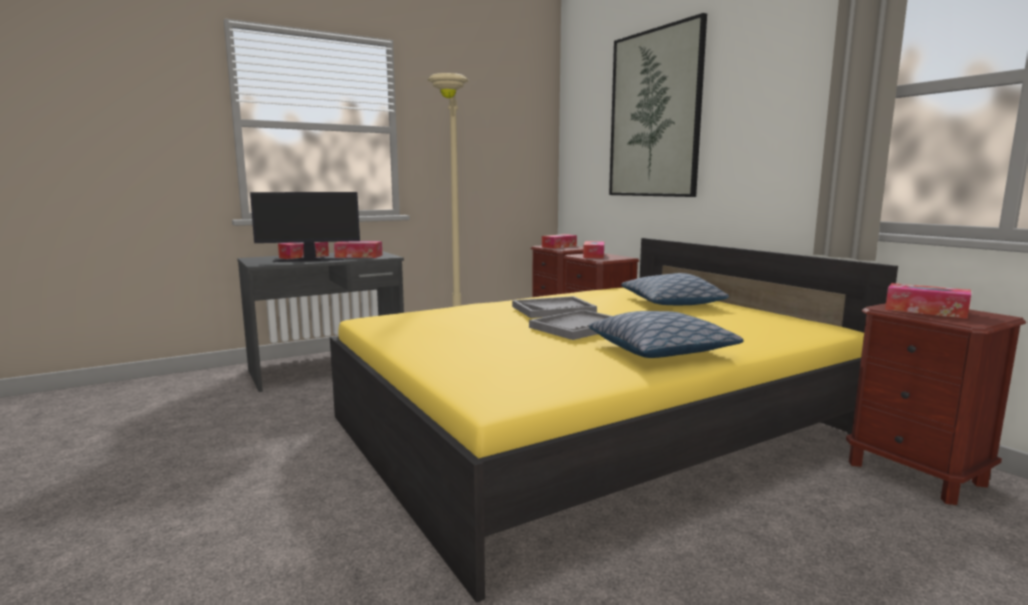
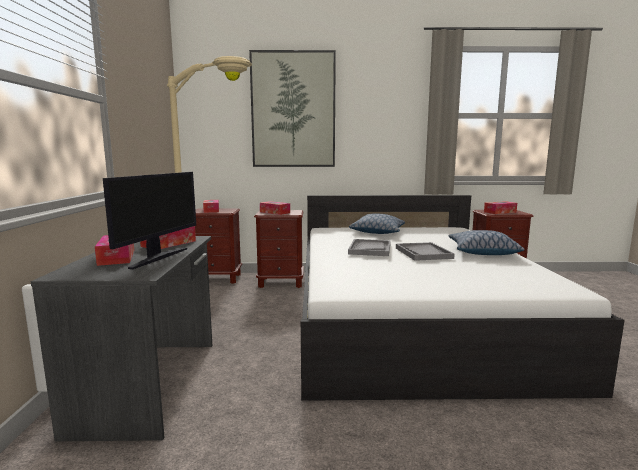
camera: 60 degrees left, 0 degrees up
(591, 428) = (409, 317): yellow bed -> white bed

